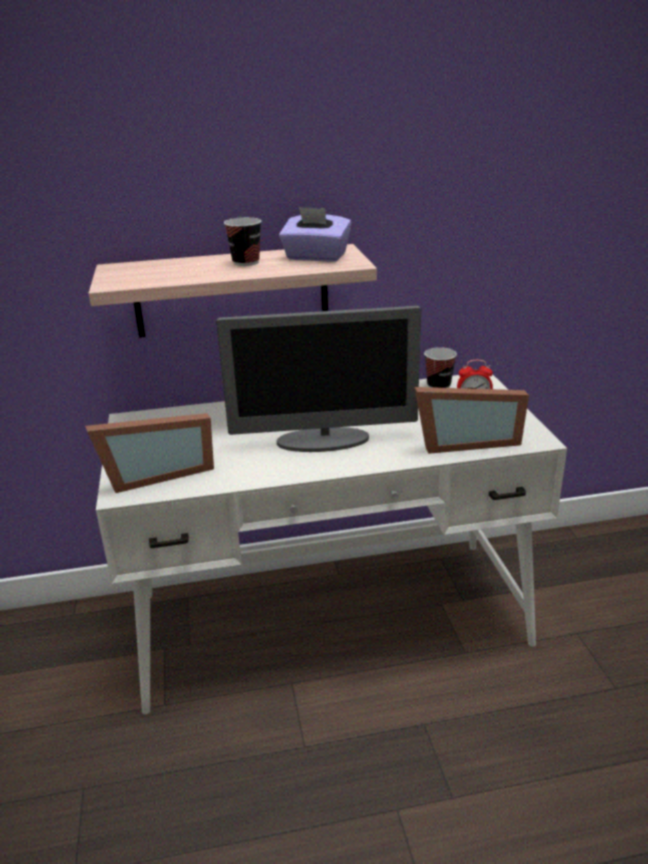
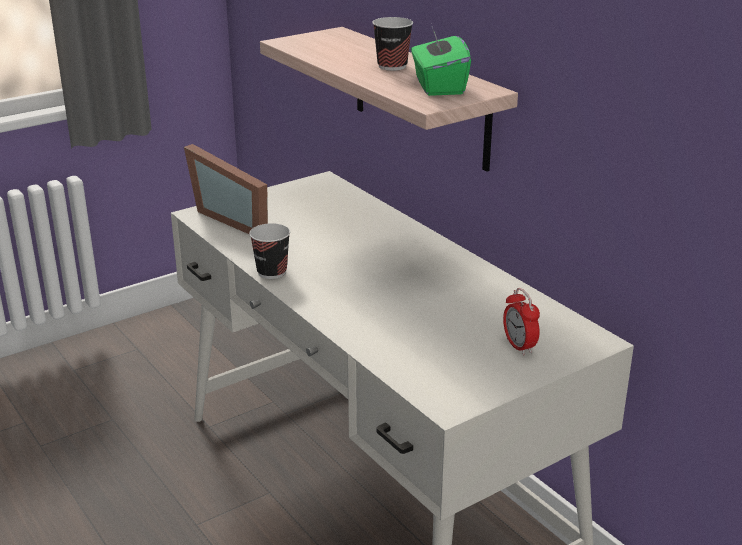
camera: 65 degrees right, 0 degrees up
(316, 257) = (438, 86): purple tissue box -> green tissue box
(323, 441) = (348, 275): monitor -> none
(438, 386) = (546, 316): cup -> cup (272, 272)
(465, 442) = (405, 356): picture frame -> none

